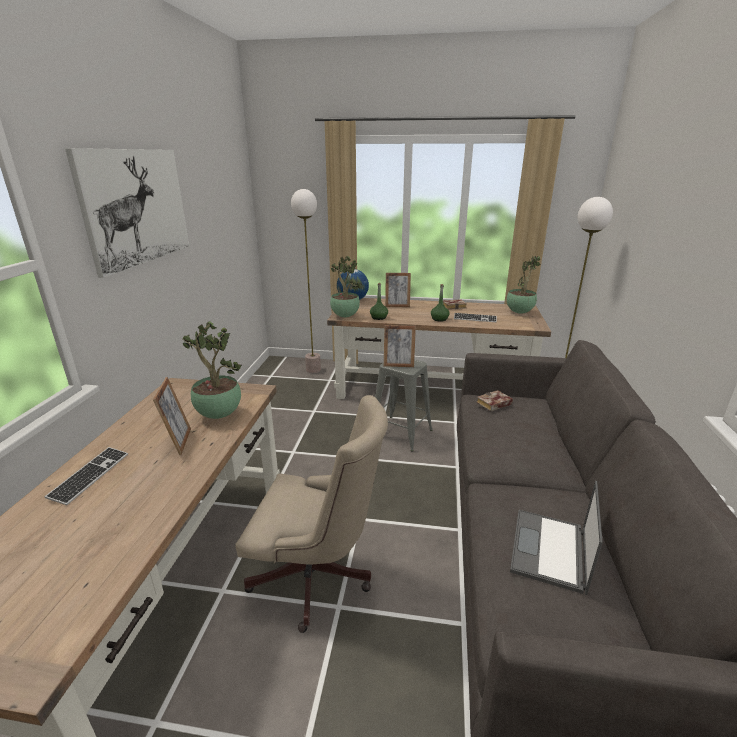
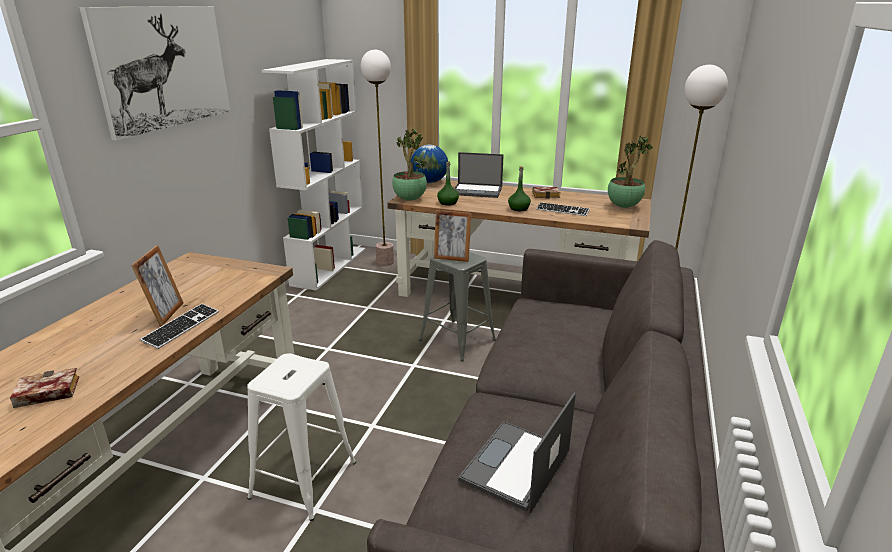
camera: 10 degrees right, 0 degrees up
(90, 476) = (69, 337): keyboard -> keyboard (181, 327)
(218, 415) = (217, 292): potted plant -> none
(266, 377) = (329, 266): none -> white bookcase
(318, 578) = (304, 479): beige office chair -> white stool
(397, 306) = (478, 191): picture frame -> laptop
(493, 404) = (544, 310): book -> book (44, 394)

